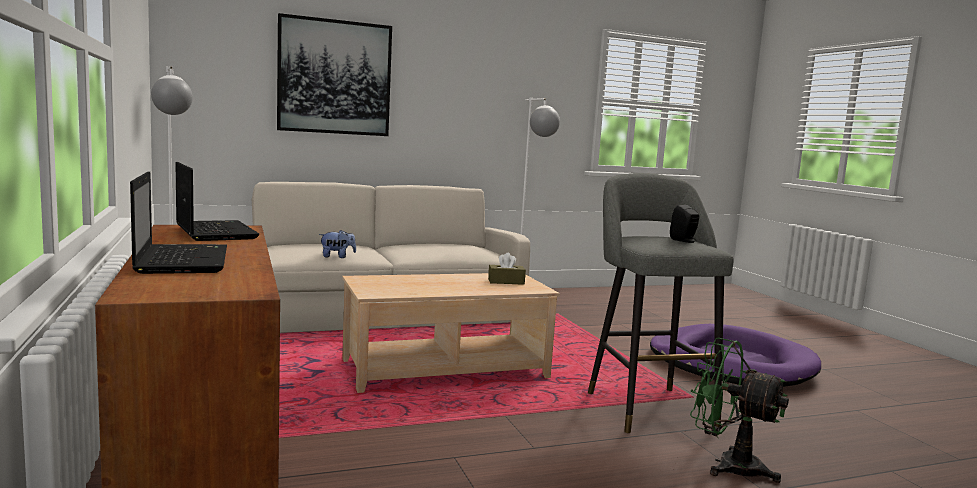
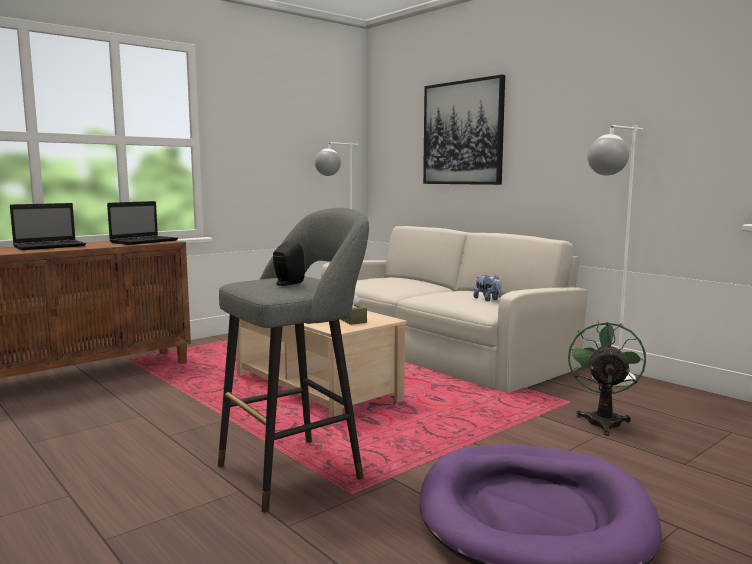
camera: 70 degrees right, 0 degrees up
(337, 257) = (371, 287): plush toy -> plush toy (488, 299)
(727, 465) = (162, 518): green fan -> green fan (603, 420)

